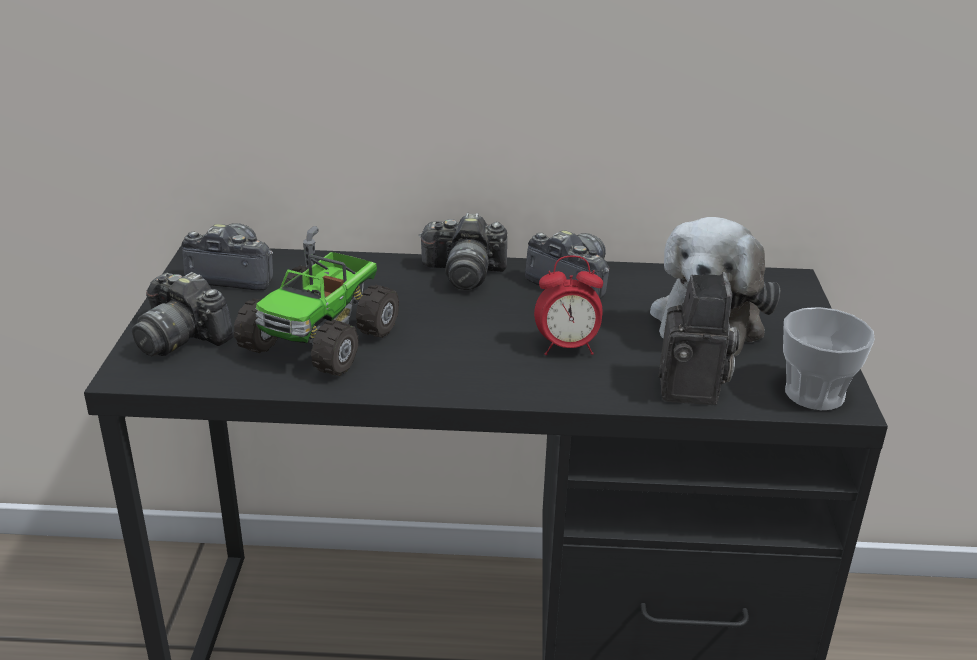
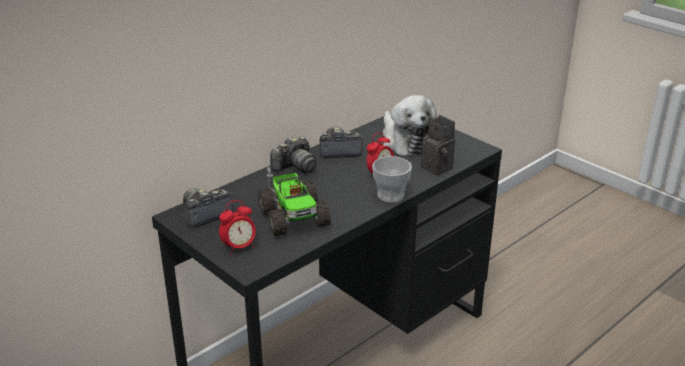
camera: 45 degrees left, 0 degrees up
(181, 337) = (239, 247): camera -> alarm clock
(814, 394) = (471, 150): cup -> cup (390, 195)

